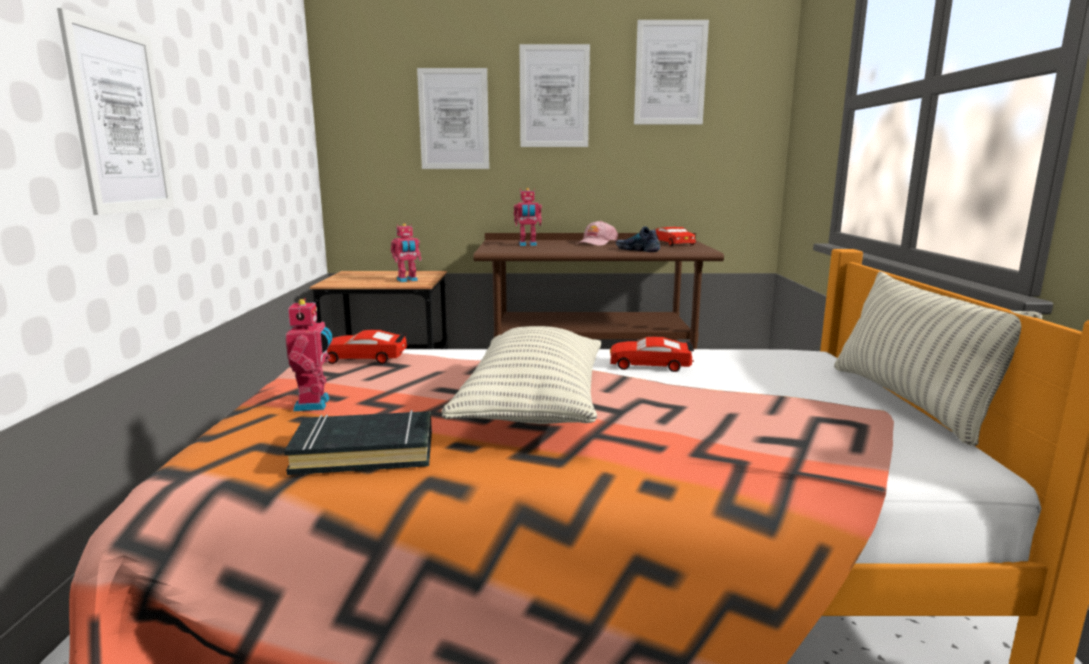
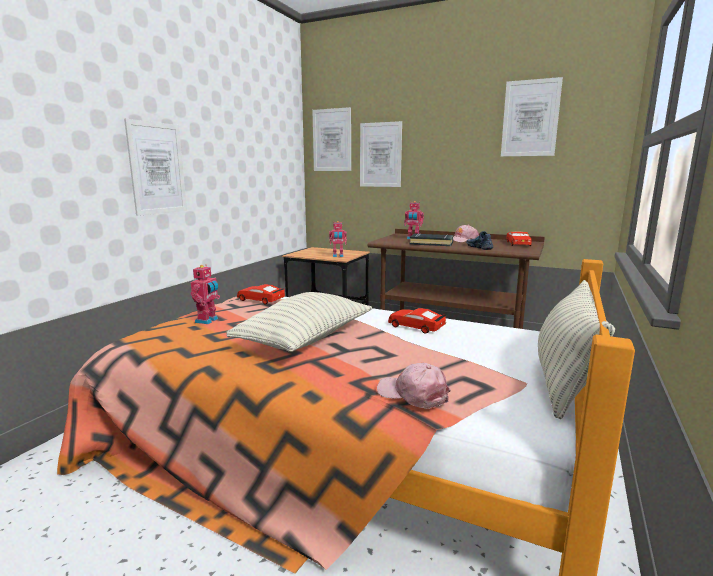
camera: 25 degrees right, 0 degrees up
(365, 451) = (197, 347): black book -> black book (431, 243)
(554, 96) = (445, 138): picture -> picture (332, 140)
(794, 452) = (413, 394): none -> pink cap

